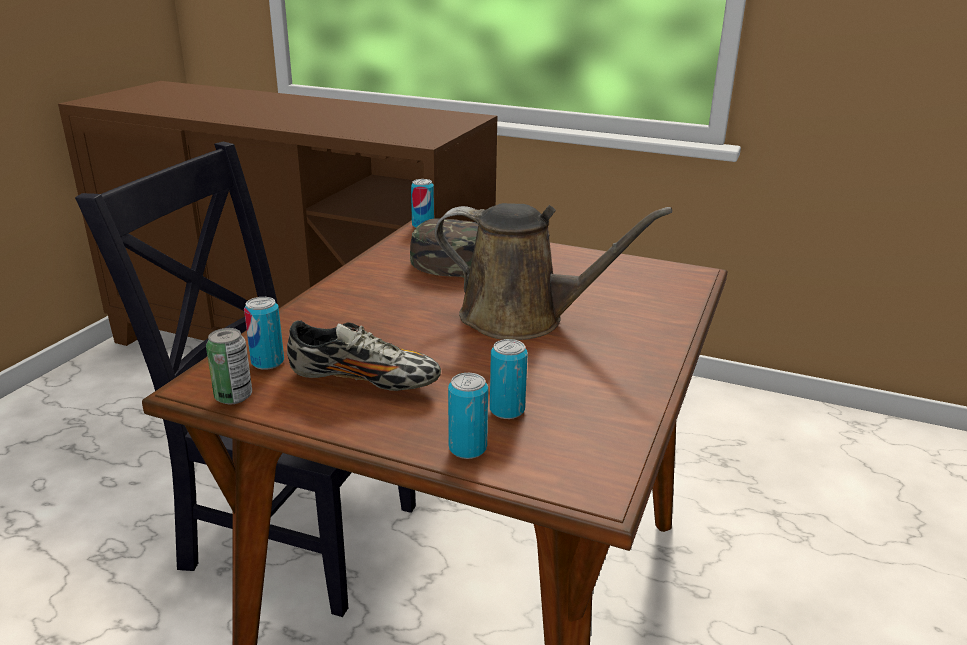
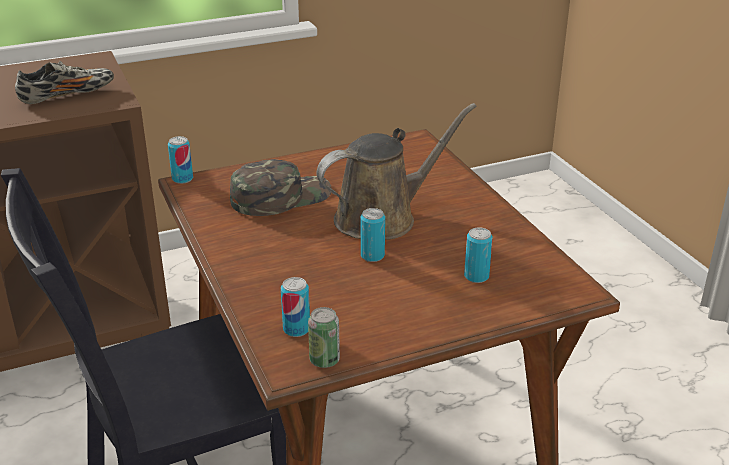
camera: 45 degrees left, 5 degrees up
(364, 381) = (376, 305): shoe -> shoe (67, 96)
(467, 448) = (496, 307): can -> can (372, 256)

